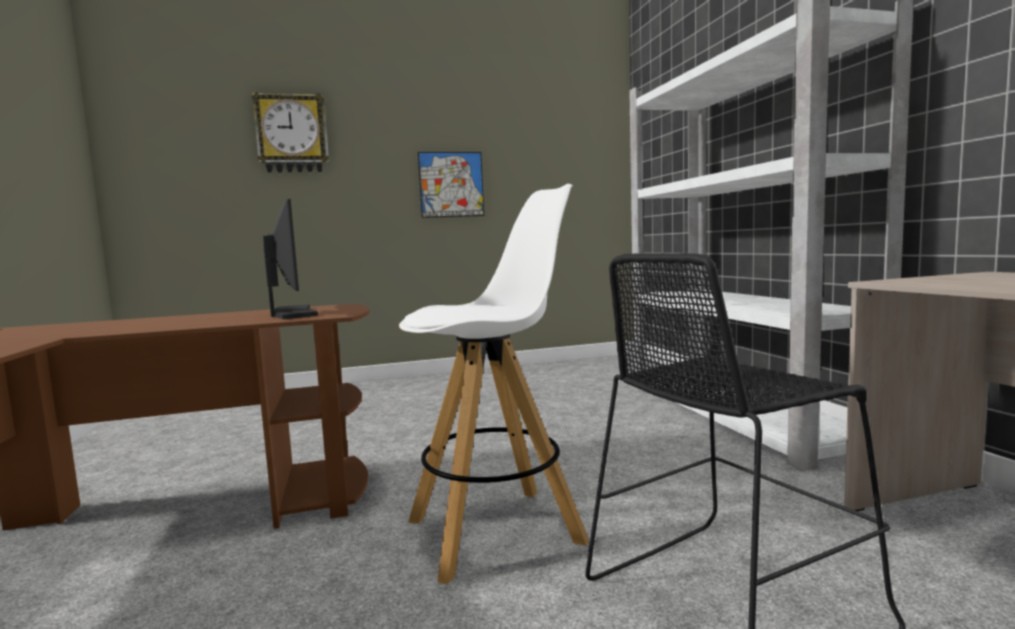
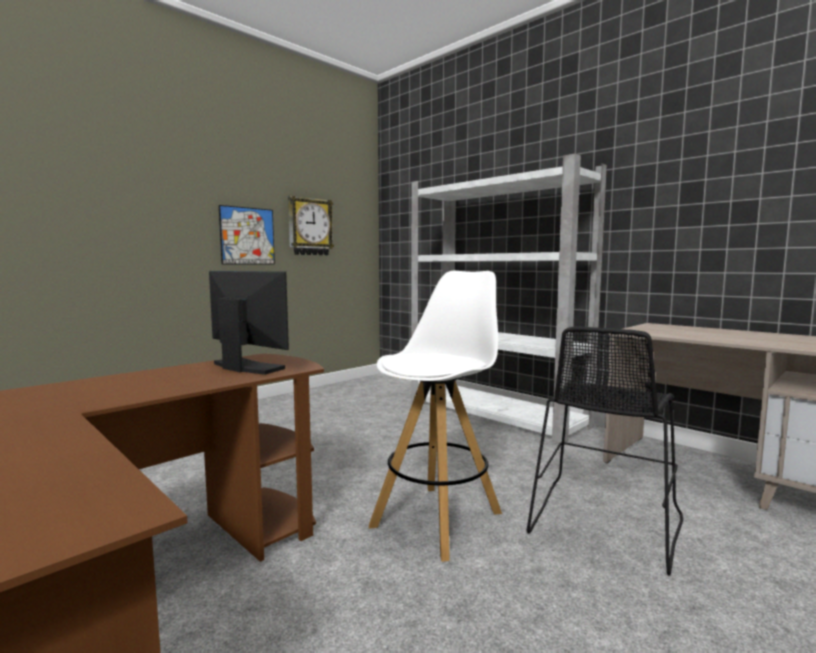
camera: 30 degrees left, 0 degrees up
(292, 134) = (93, 175): wall clock -> wall clock (310, 227)

